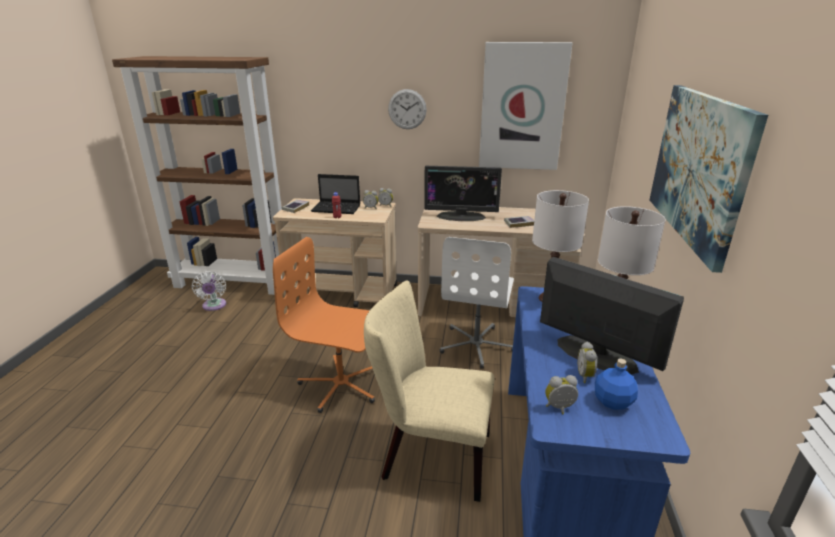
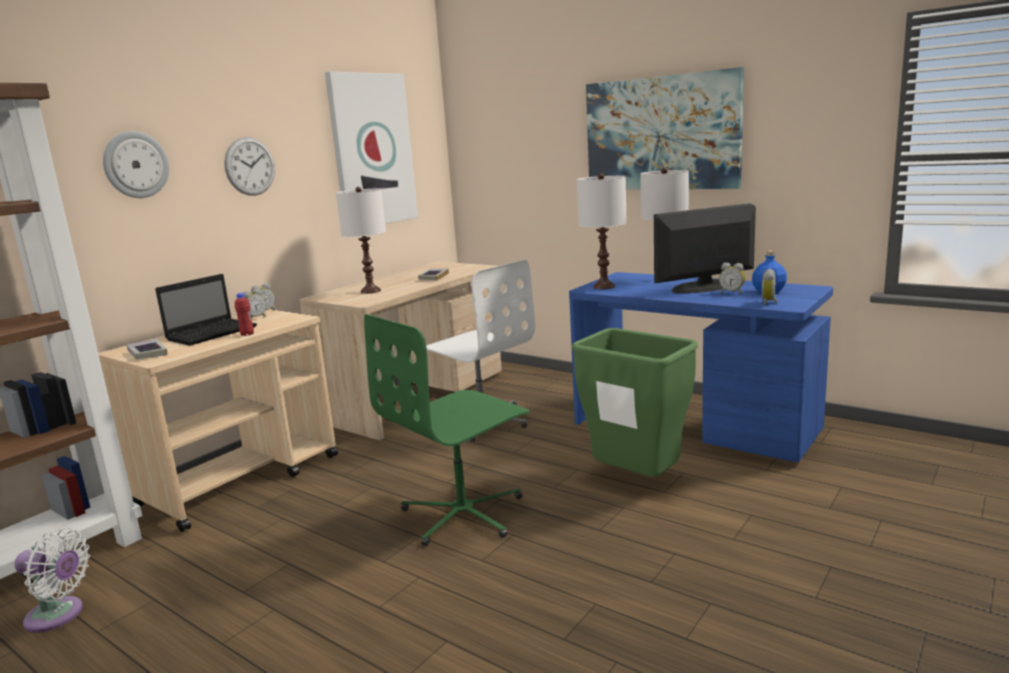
camera: 60 degrees left, 10 degrees down
(332, 100) = (135, 165): none -> wall clock
(341, 385) = (464, 514): orange office chair -> green office chair
(429, 455) = (635, 481): beige chair -> green trash can
(461, 216) = (370, 291): monitor -> white table lamp

